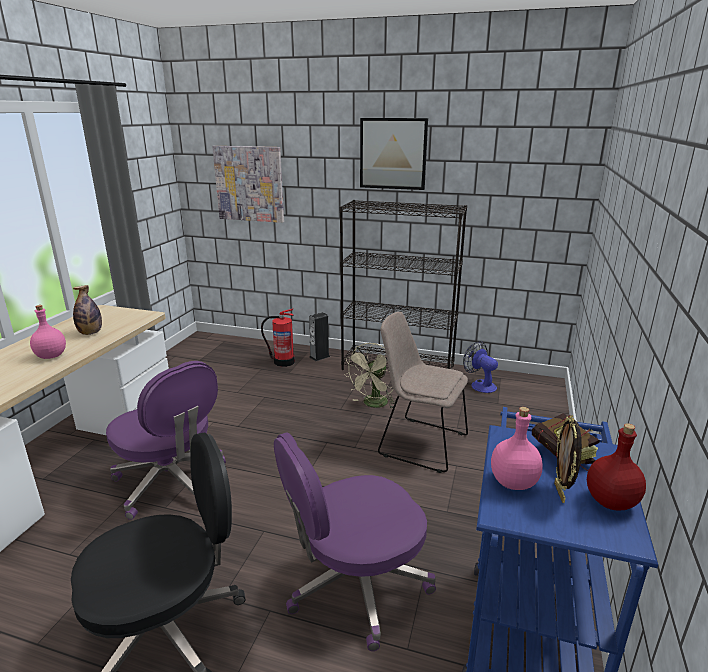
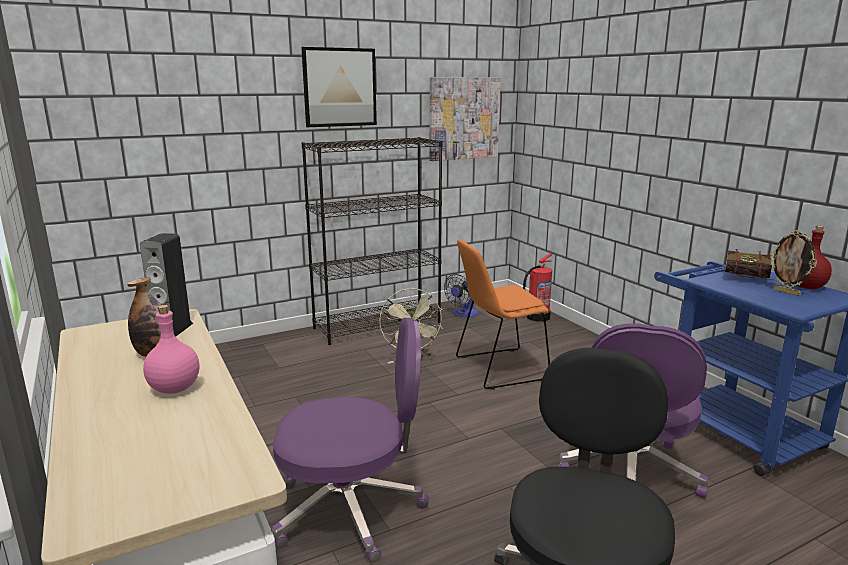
camera: 45 degrees left, 5 degrees down
(249, 184) = (149, 134): picture -> picture (463, 118)
(283, 361) = (252, 360): fire extinguisher -> fire extinguisher (537, 317)
(319, 357) = (284, 343): speaker -> speaker (172, 329)
(420, 443) = (498, 369): beige chair -> orange chair
(480, 385) = (463, 314): fan -> fan turned 60 degrees counterclockwise
(513, 482) = (763, 296): pink bottle -> none

